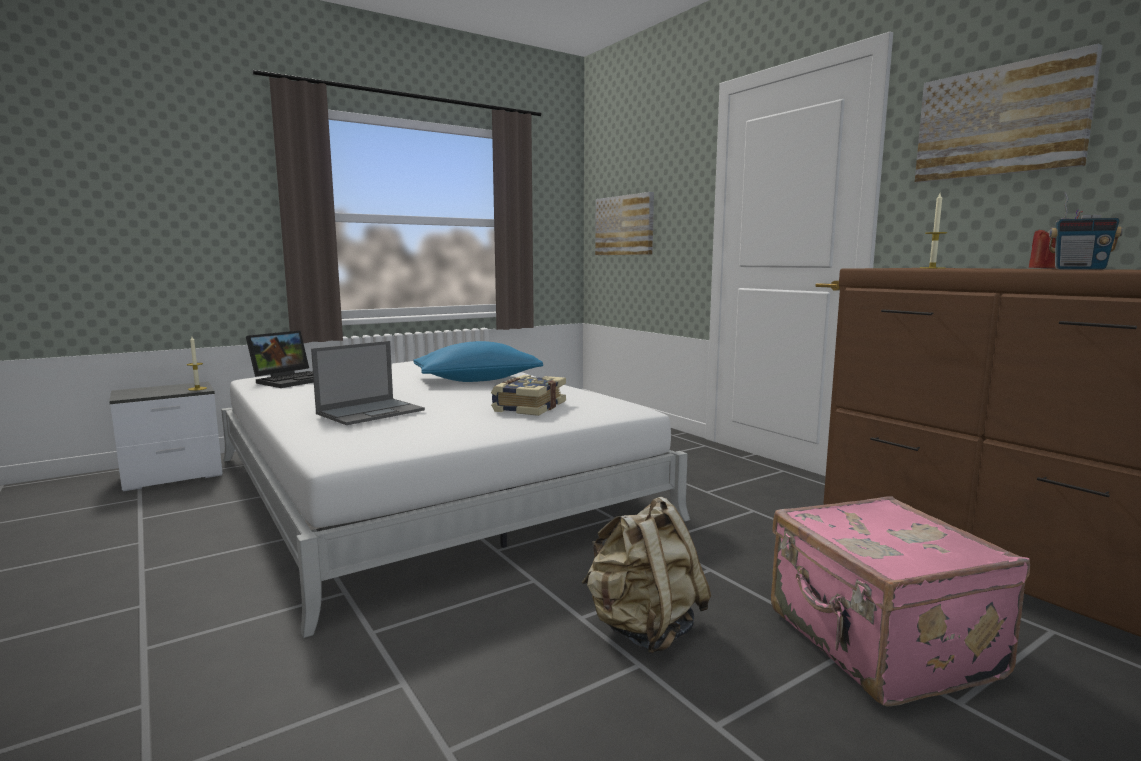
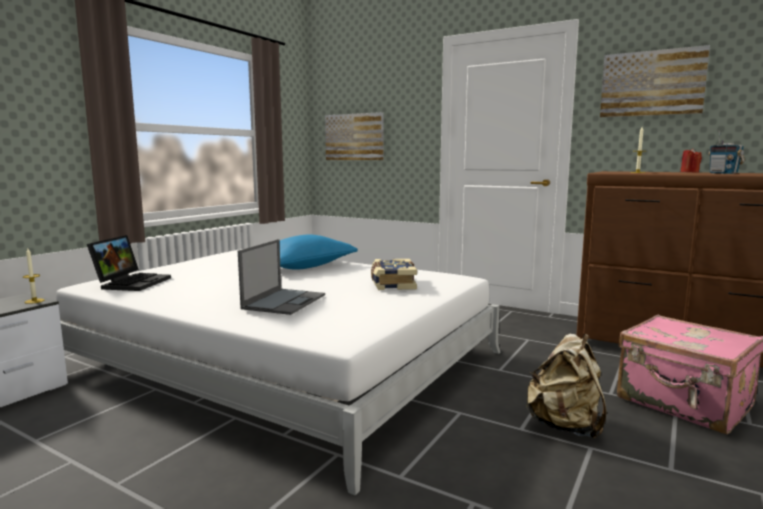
camera: 25 degrees left, 0 degrees up
(1079, 269) = (723, 173): radio -> radio turned 60 degrees clockwise

